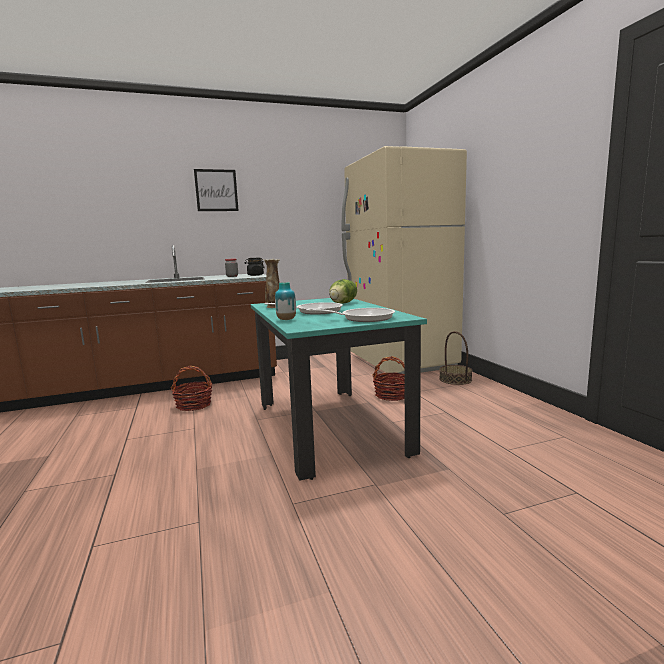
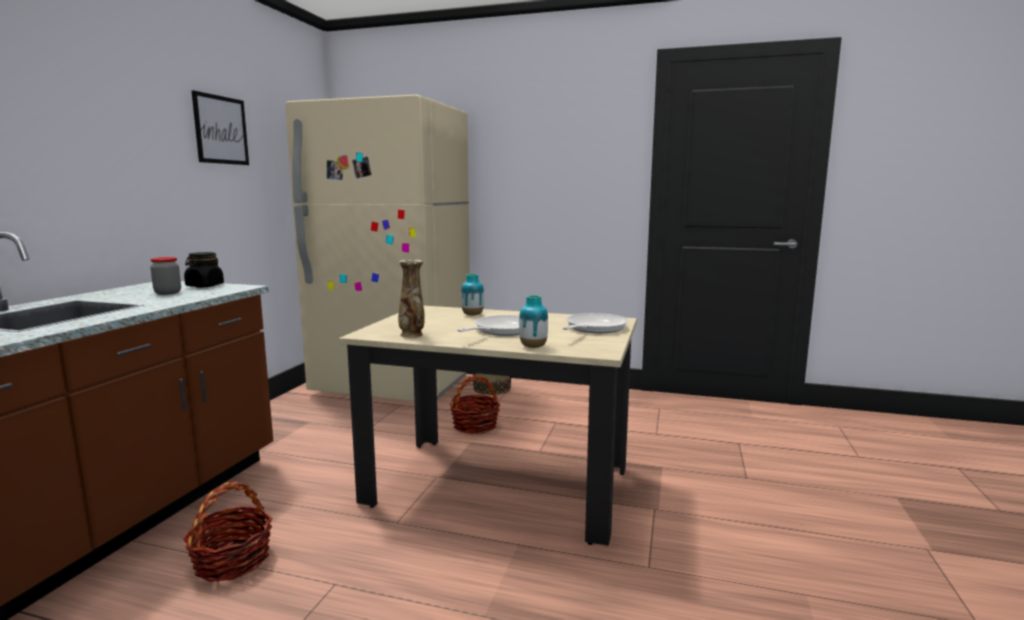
camera: 55 degrees left, 0 degrees up
(216, 190) = (64, 109): picture -> picture (221, 130)
(329, 427) = (499, 485): turquoise dining table -> beige dining table
(343, 303) = (472, 315): lettuce -> vase

